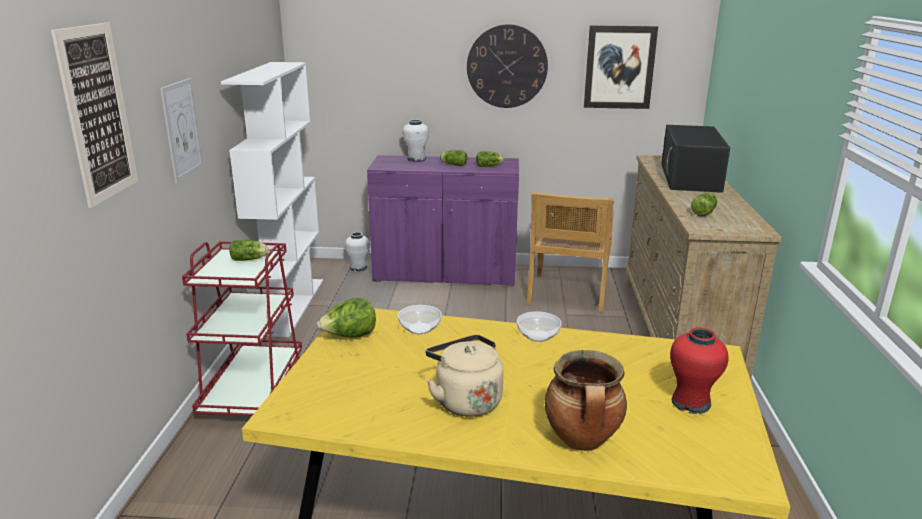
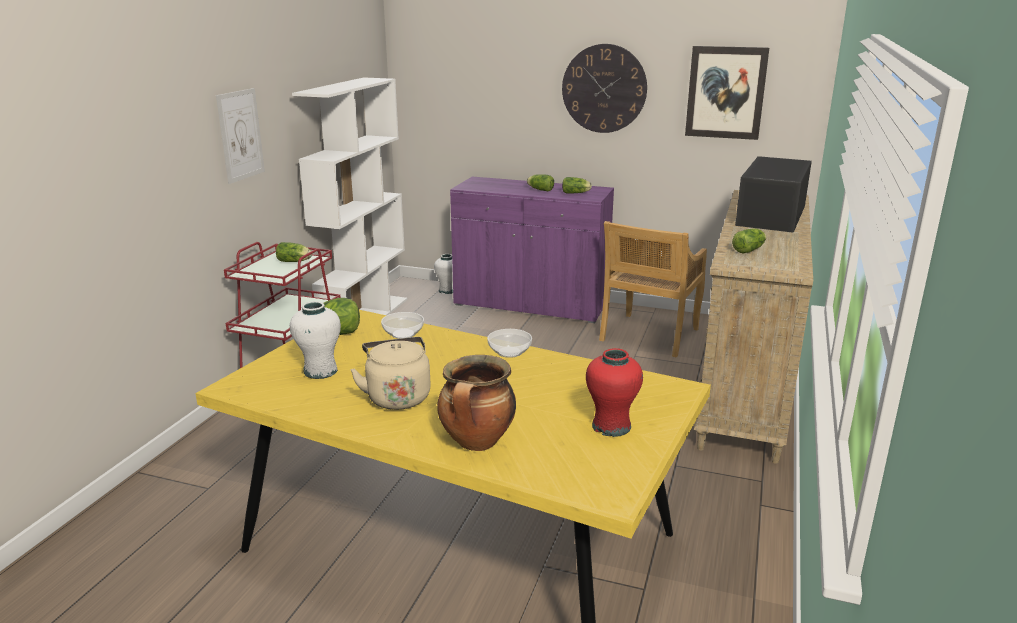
camera: 15 degrees right, 0 degrees up
(97, 113) = (139, 113): picture -> none
(416, 159) = (507, 182): white vase -> white vase (320, 371)

